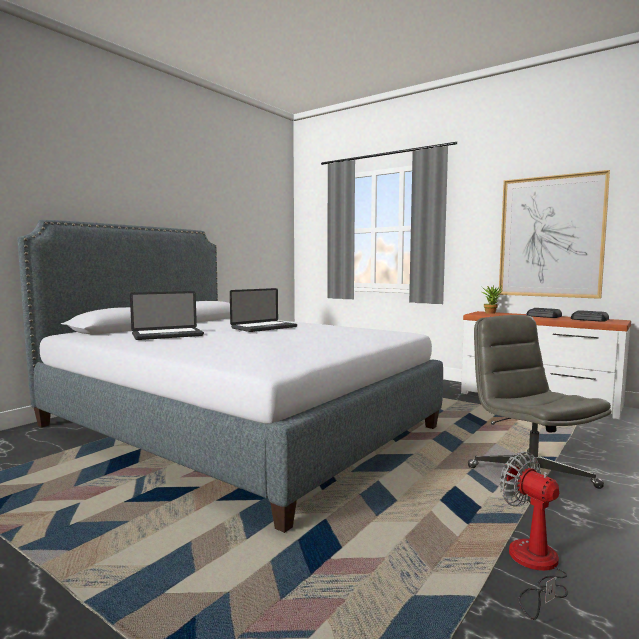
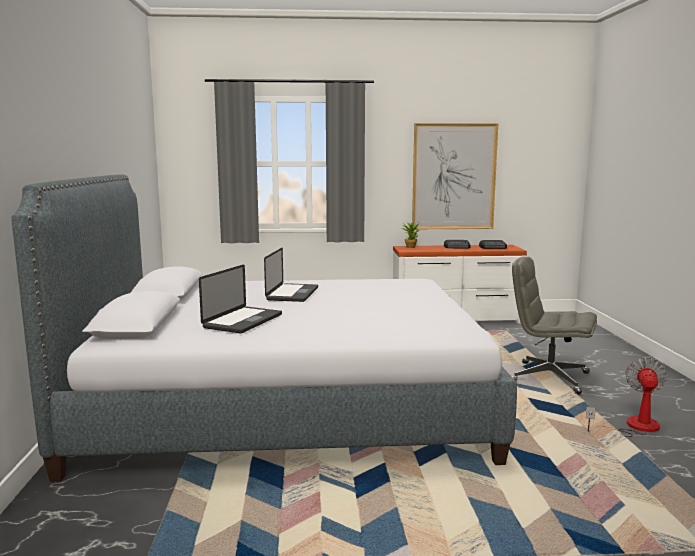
camera: 40 degrees left, 5 degrees up
(534, 566) = (633, 427): fan -> fan turned 90 degrees clockwise

